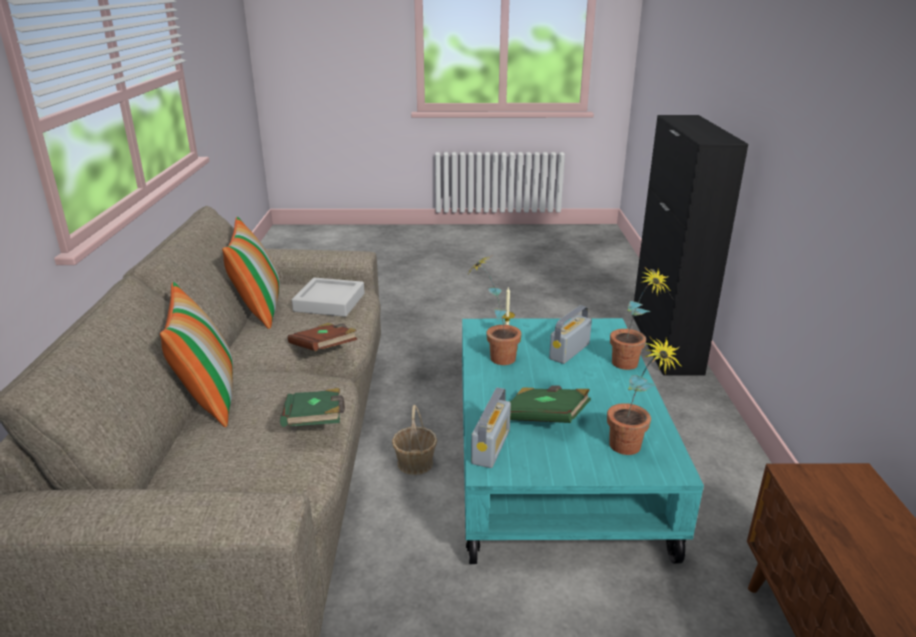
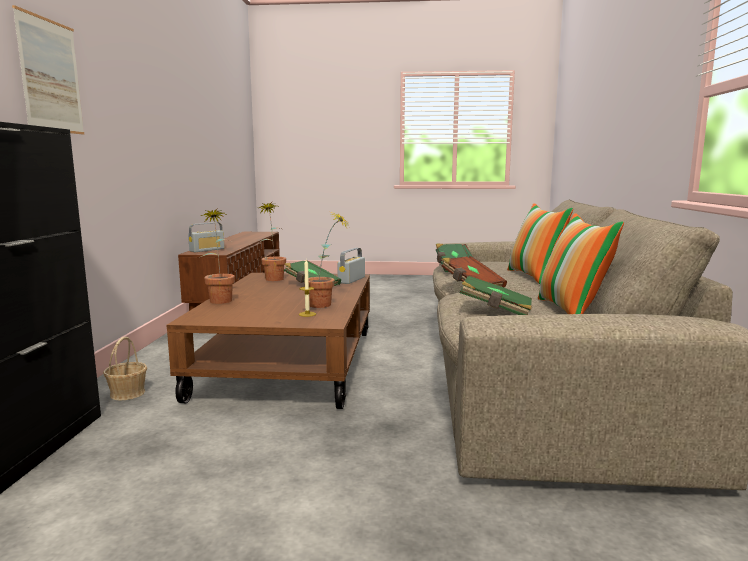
camera: 175 degrees left, 15 degrees down
(329, 302) = (495, 310): grey tray -> green book
(415, 463) = (397, 365): basket -> basket (128, 393)
(552, 462) = (290, 363): turquoise coffee table -> brown coffee table
(569, 351) = (257, 306): radio -> radio (207, 250)
(804, 97) = (50, 76): none -> picture

